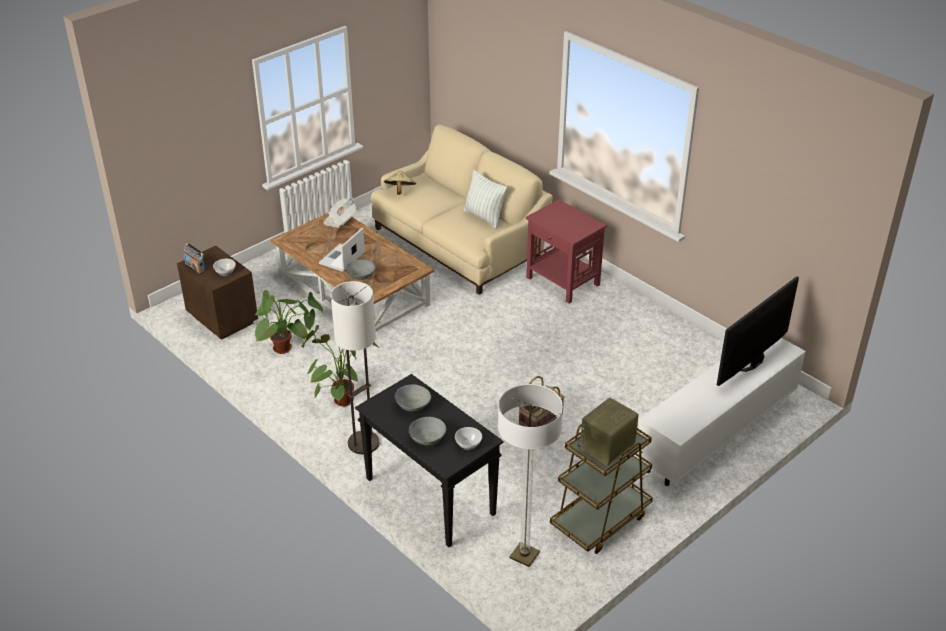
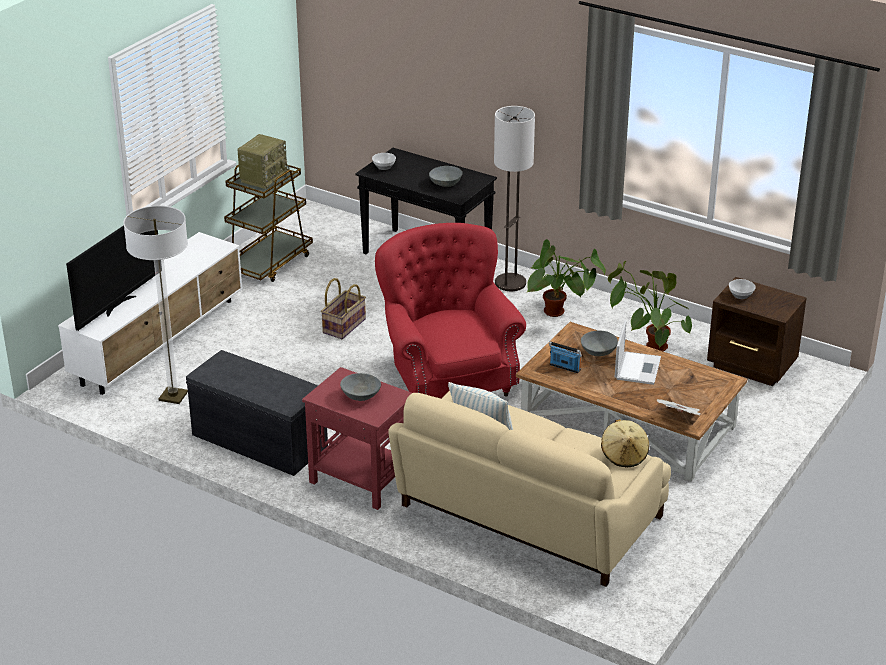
camera: 165 degrees right, 5 degrees down
(195, 268) = (779, 295): radio -> radio (565, 367)
(428, 438) = (420, 166): grey bowl -> grey bowl (360, 396)
(467, 351) = (448, 376): none -> red armchair
(524, 555) = (329, 234): floor lamp -> floor lamp (173, 396)
(633, 321) = (258, 440): none -> grey bench

